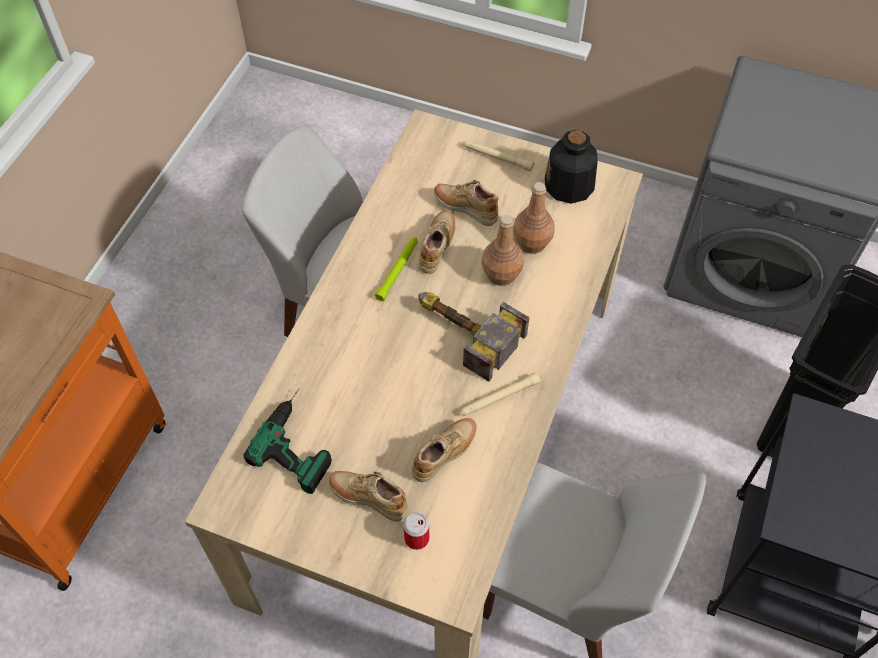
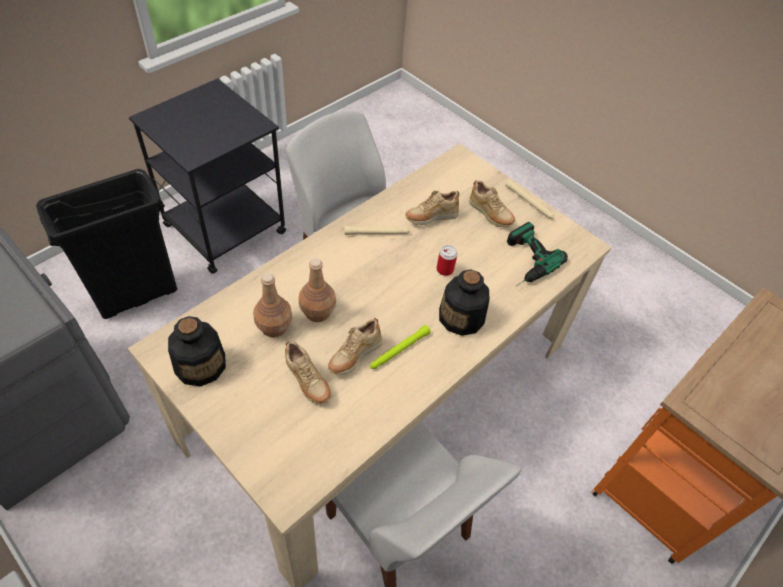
camera: 160 degrees left, 5 degrees down
(348, 332) = (462, 317): none -> bottle
(416, 538) = (469, 187): can -> can (445, 269)
(462, 330) = (374, 284): hammer -> none
(497, 158) = (241, 424): beige flashlight -> beige flashlight (529, 202)

